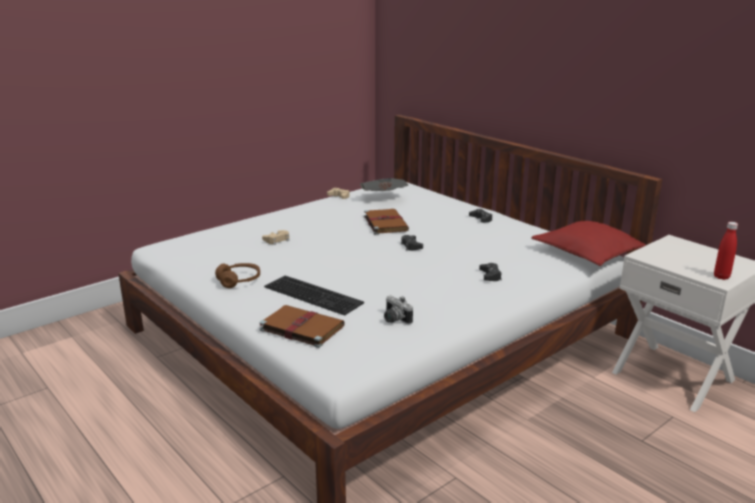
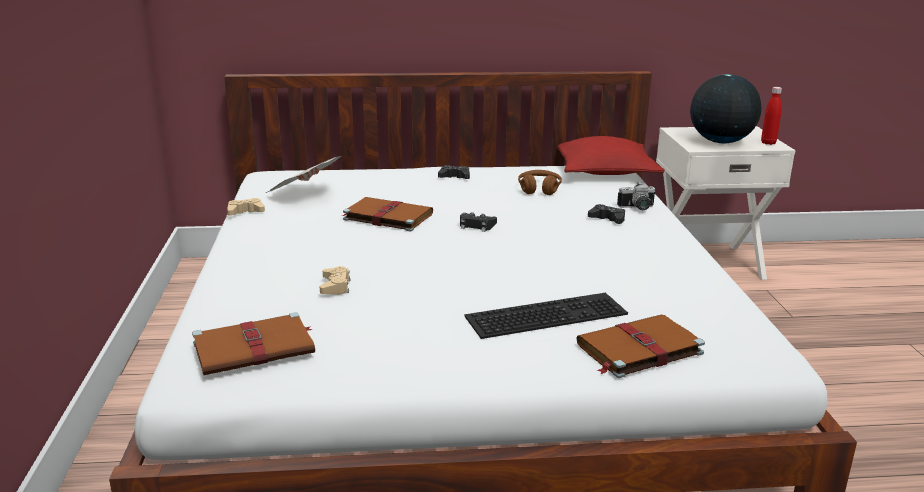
camera: 55 degrees left, 0 degrees up
(195, 246) = (256, 348): none -> brown book
(239, 281) = (436, 350): brown headphones -> brown headphones (539, 189)
(394, 319) = (668, 292): camera -> camera (637, 208)
(678, 260) = (720, 142): none -> globe

